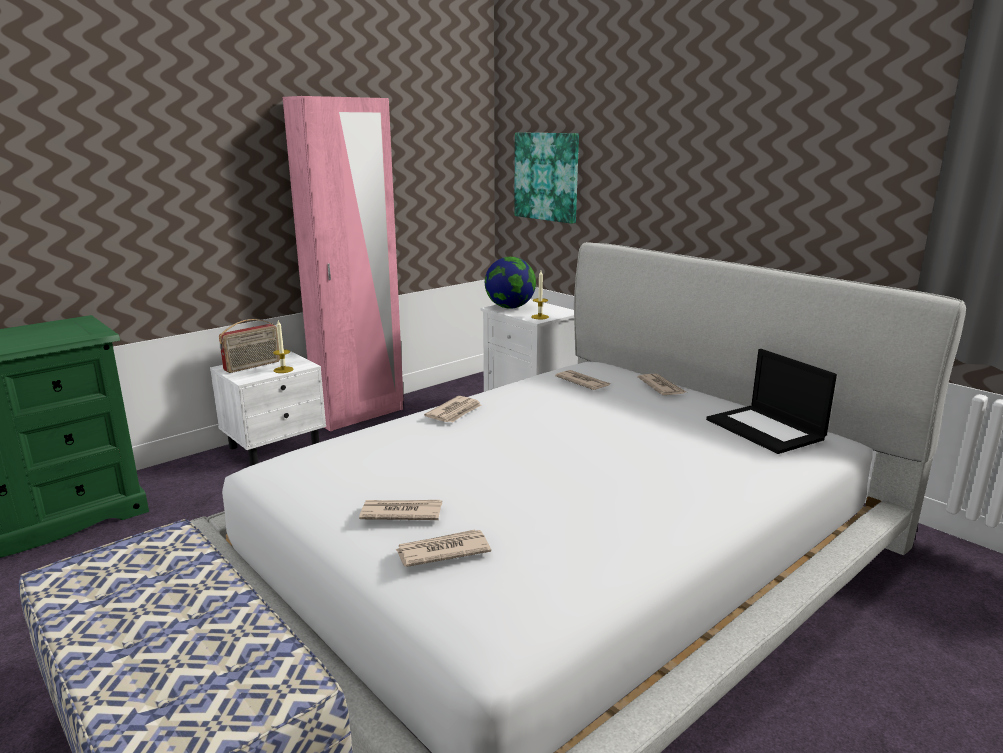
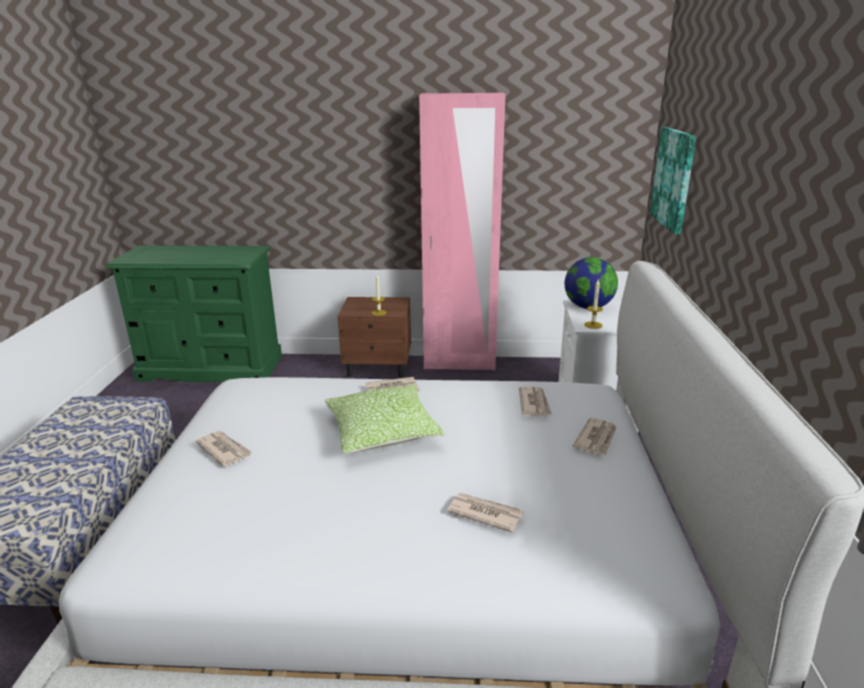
camera: 45 degrees right, 5 degrees up
(253, 366) = (368, 304): radio -> none
(276, 446) = (379, 367): white nightstand -> brown nightstand
(442, 551) = (191, 489): newspaper -> newspaper (484, 513)
(516, 440) = (382, 432): none -> pillow
(766, 429) = (601, 532): laptop -> none

